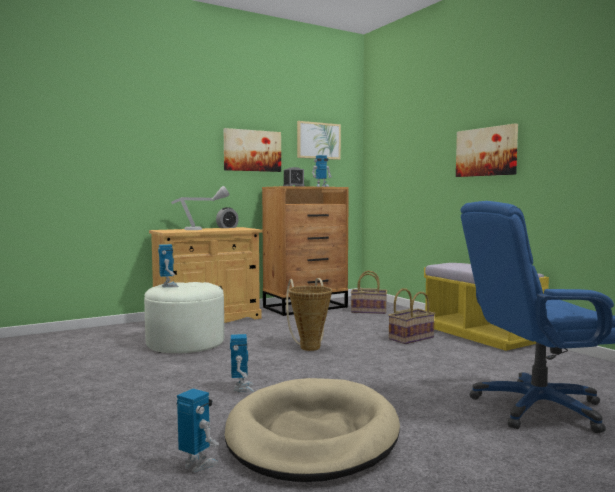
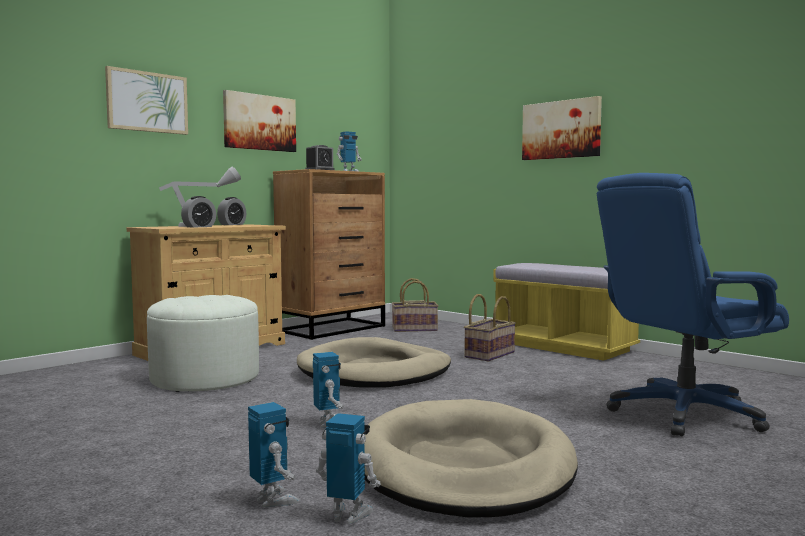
camera: 15 degrees left, 0 degrees up
(168, 286) = (181, 300): toy robot -> toy robot (273, 500)
(195, 230) = (199, 227): none -> alarm clock
(309, 346) = (375, 371): basket -> beige dog bed
(318, 140) = (339, 114): picture -> picture (147, 102)

